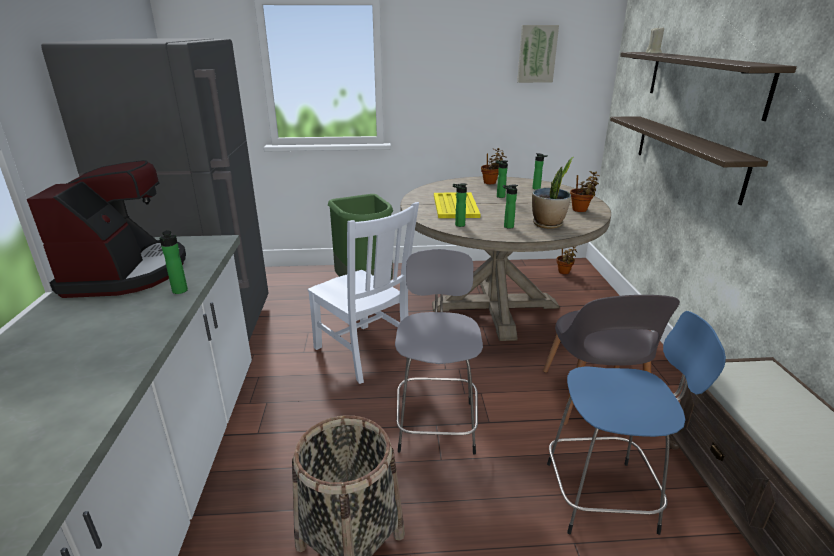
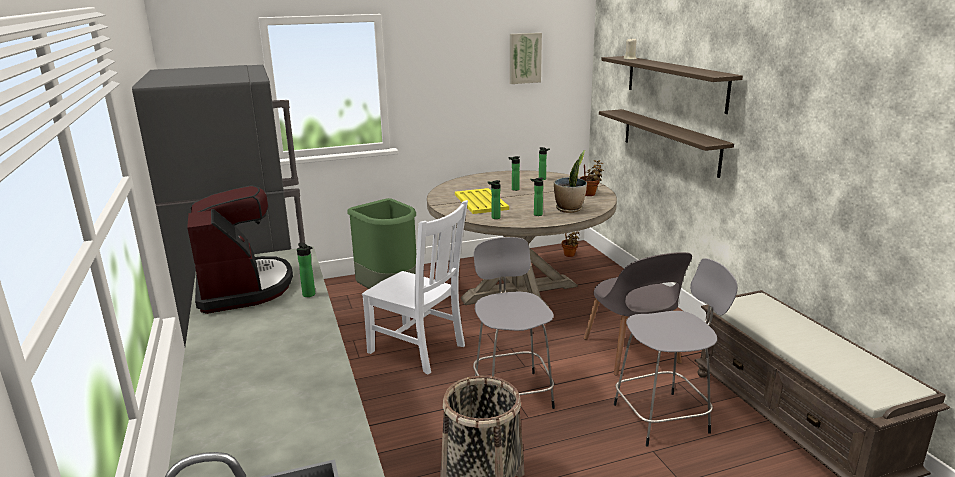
camera: 15 degrees left, 5 degrees down
(491, 182) = (499, 177): potted plant -> none
(604, 496) = (664, 417): blue stool -> grey stool

